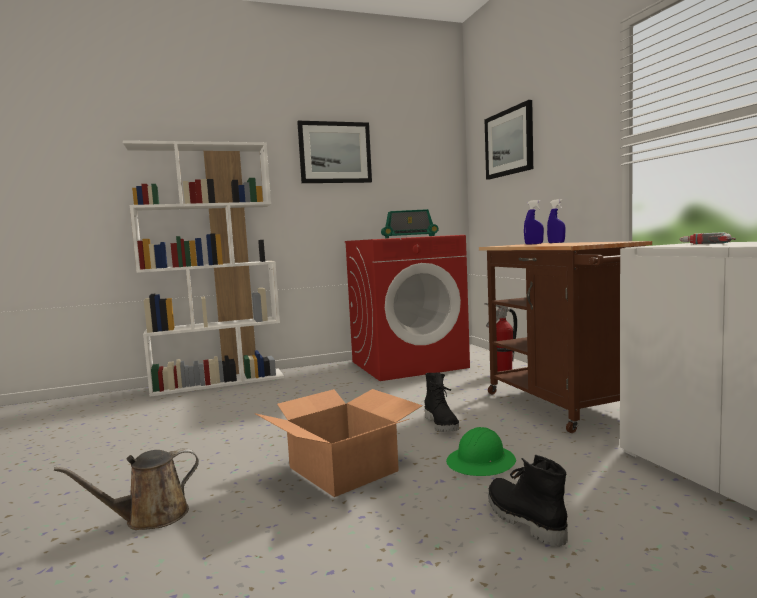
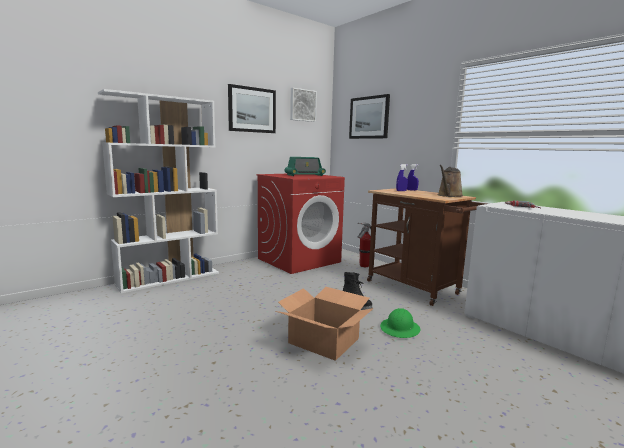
camera: 20 degrees left, 5 degrees up
(150, 517) = (225, 390): brown watering can -> brown watering can (449, 195)
(414, 139) = (302, 105): none -> picture
(523, 520) = (448, 362): black boot -> none

